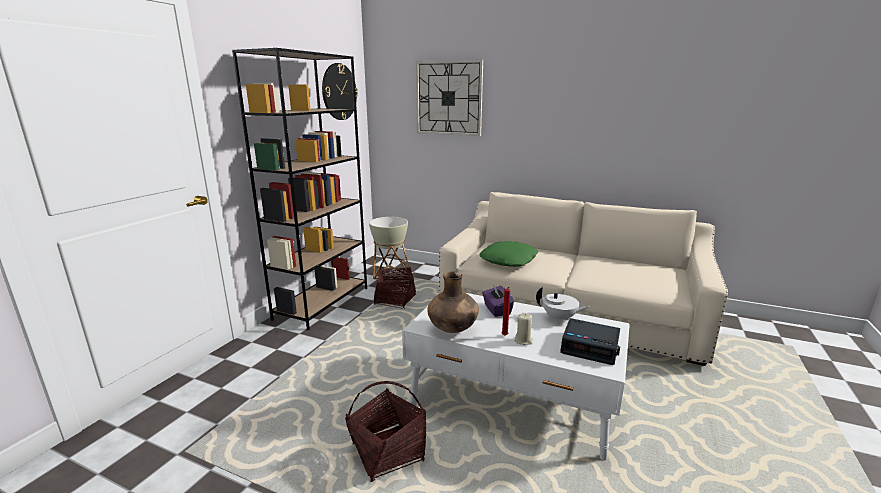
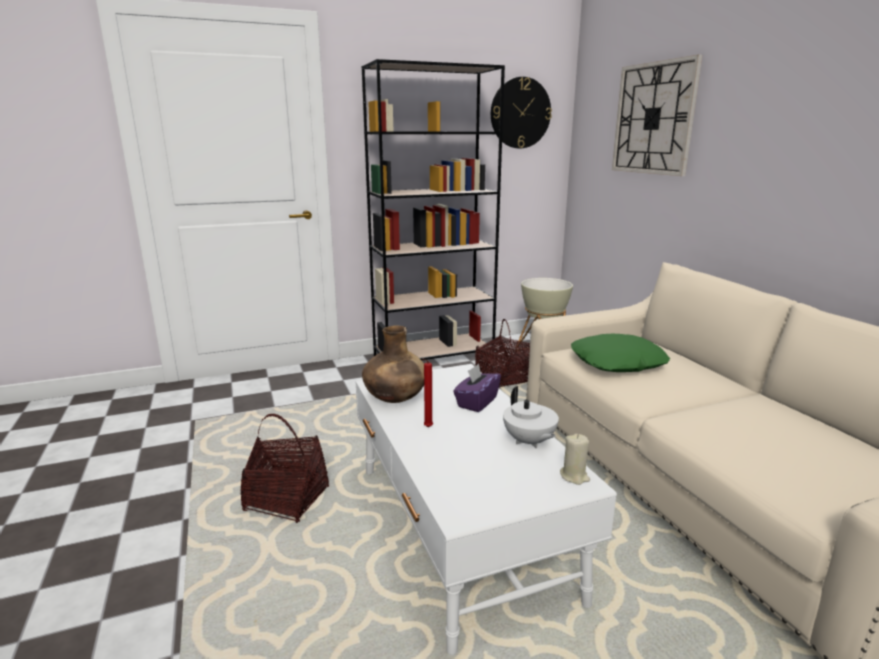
camera: 45 degrees right, 0 degrees up
(523, 340) = (435, 441): beige candle -> beige candle (574, 476)
(590, 347) = (494, 485): alarm clock -> none

